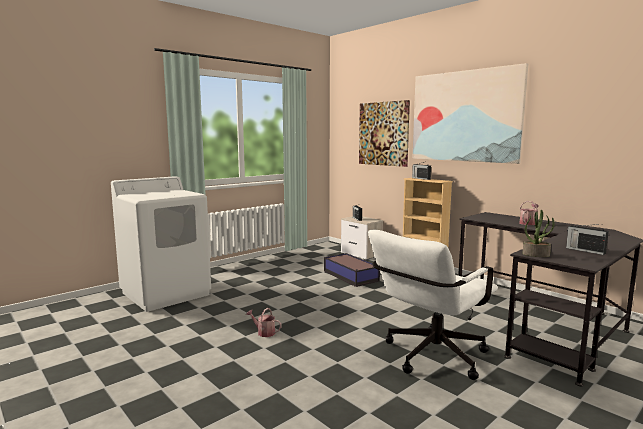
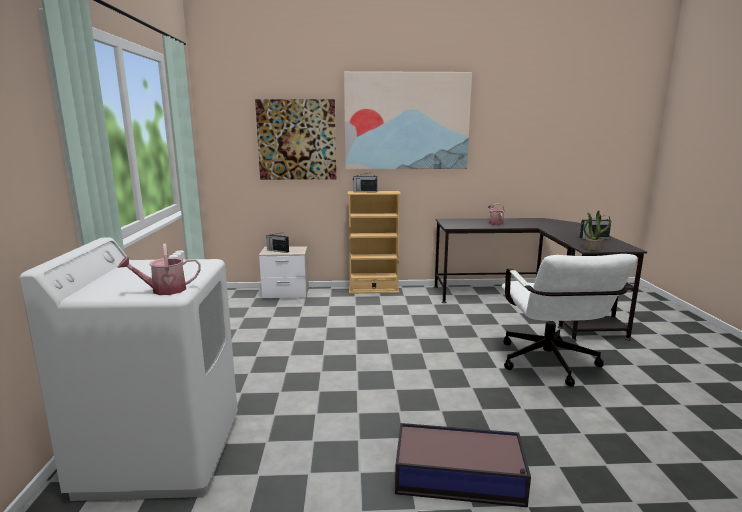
camera: 50 degrees left, 5 degrees up
(264, 332) = (409, 422): watering can -> watering can (163, 290)
(351, 276) = (334, 321): storage box -> storage box (460, 477)

